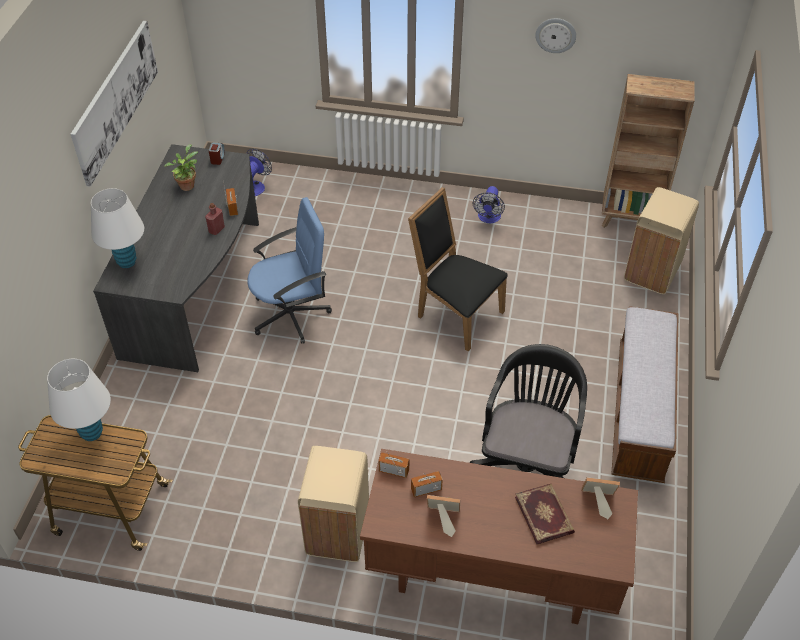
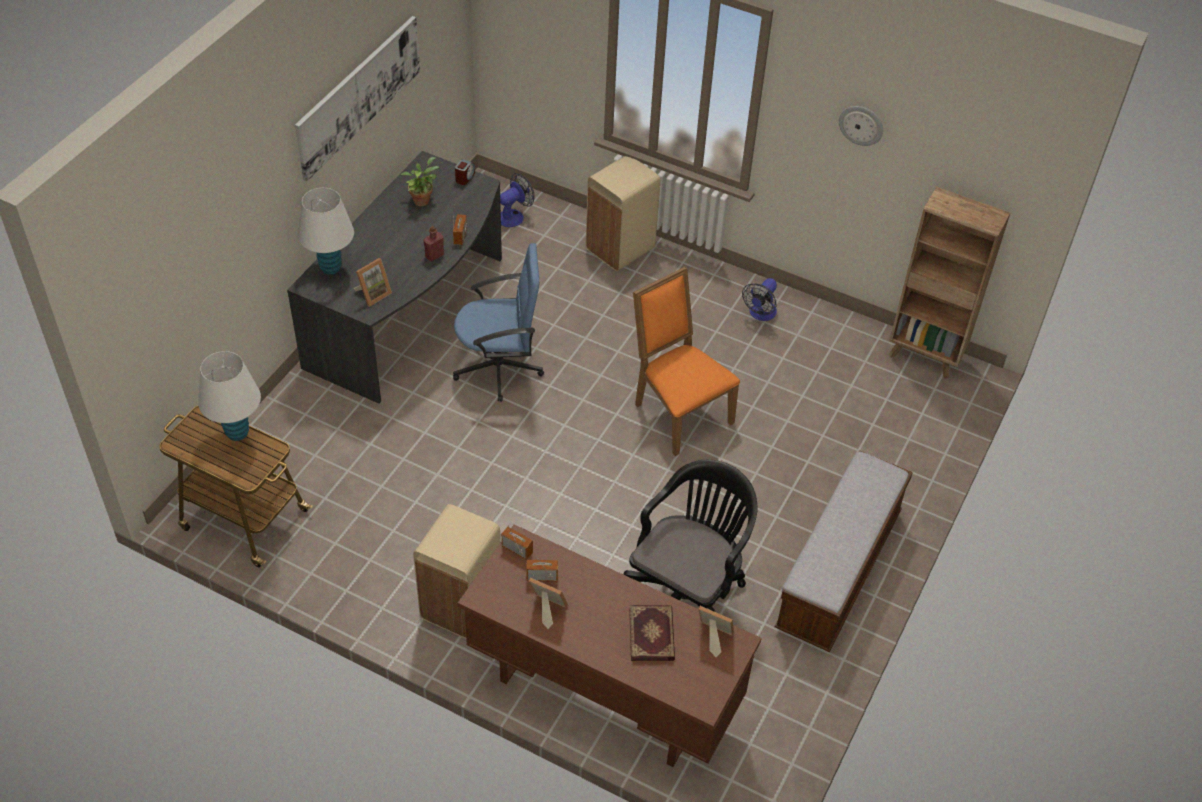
camera: 15 degrees right, 0 degrees up
(174, 275) = (373, 294): none -> picture frame
(455, 313) = (678, 411): black chair -> orange chair
(651, 272) = (923, 422): beige trash can -> beige trash can (619, 248)

